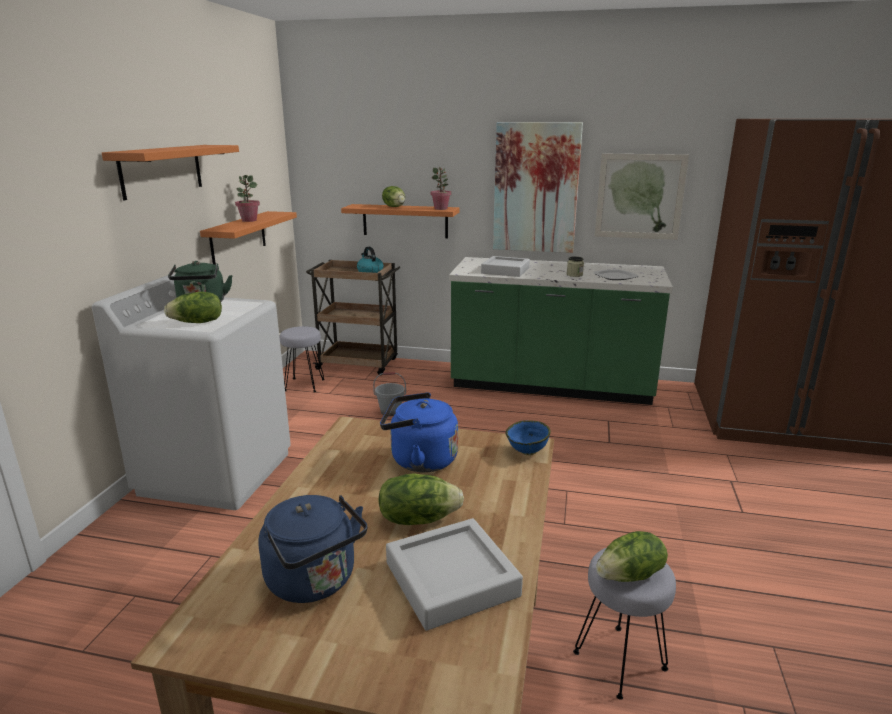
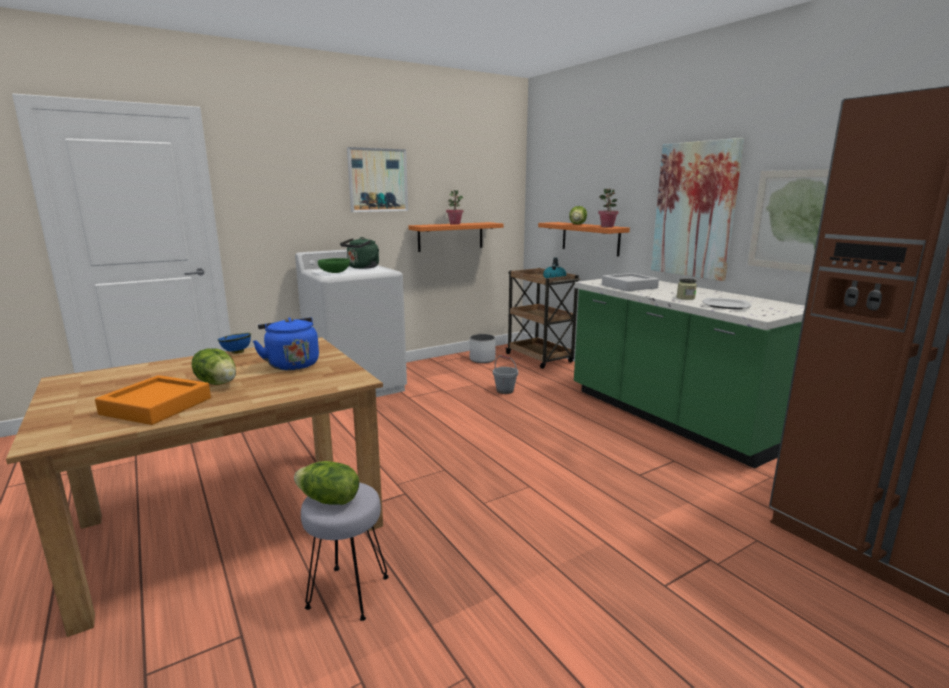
camera: 45 degrees right, 5 degrees down
(161, 170) = (377, 180): orange shelf -> picture
(197, 322) = (334, 273): lettuce -> green bowl
(304, 385) = (482, 359): grey stool -> white planter
(315, 582) = (129, 383): blue kettle -> none
(451, 579) = (156, 406): grey tray -> orange tray
(528, 452) = (346, 382): blue bowl -> blue bowl (236, 353)

